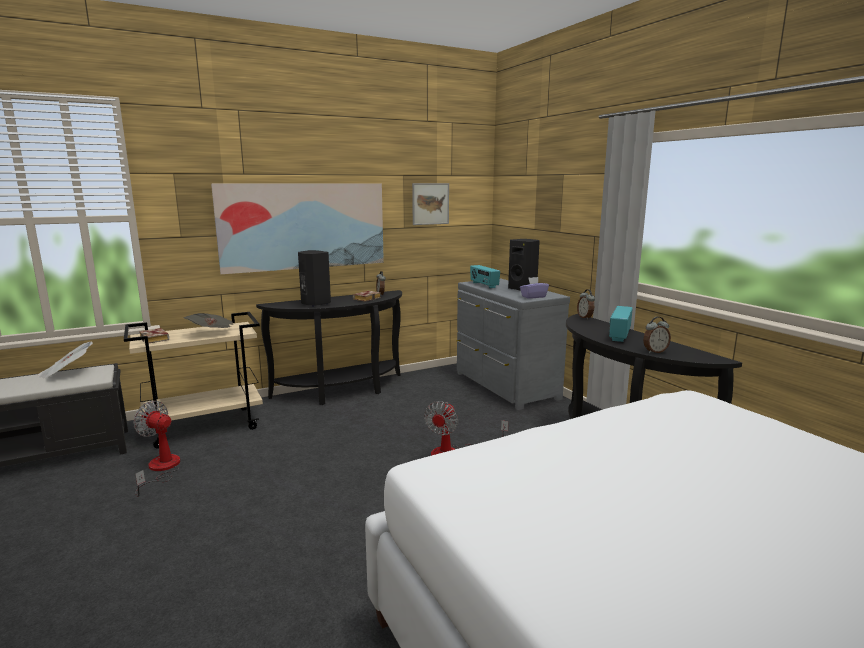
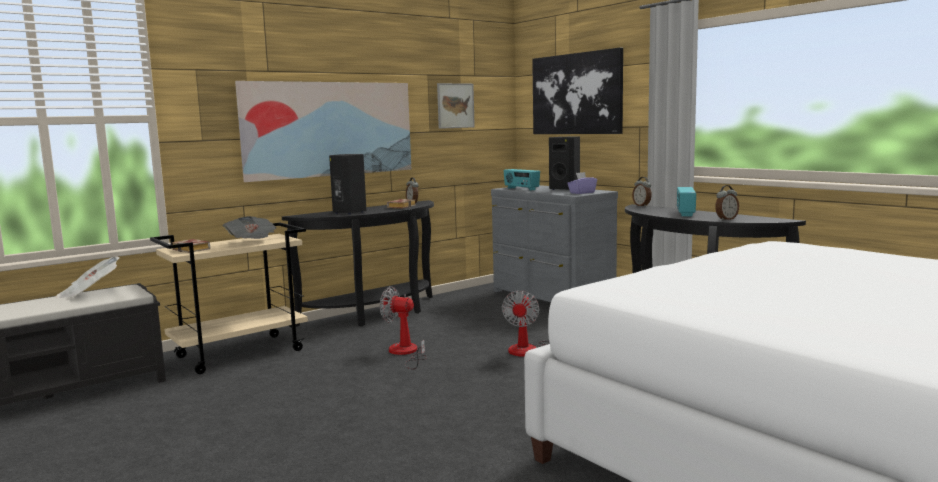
camera: 10 degrees left, 5 degrees down
(161, 469) = (219, 389): fan -> fan (405, 353)
(541, 198) = (576, 94): none -> picture

